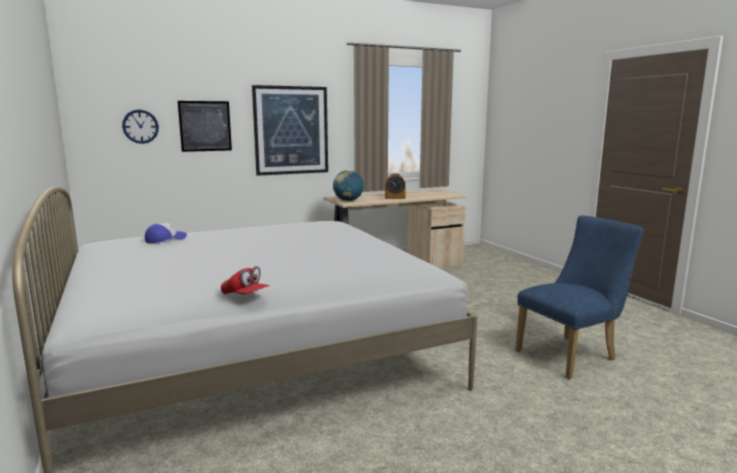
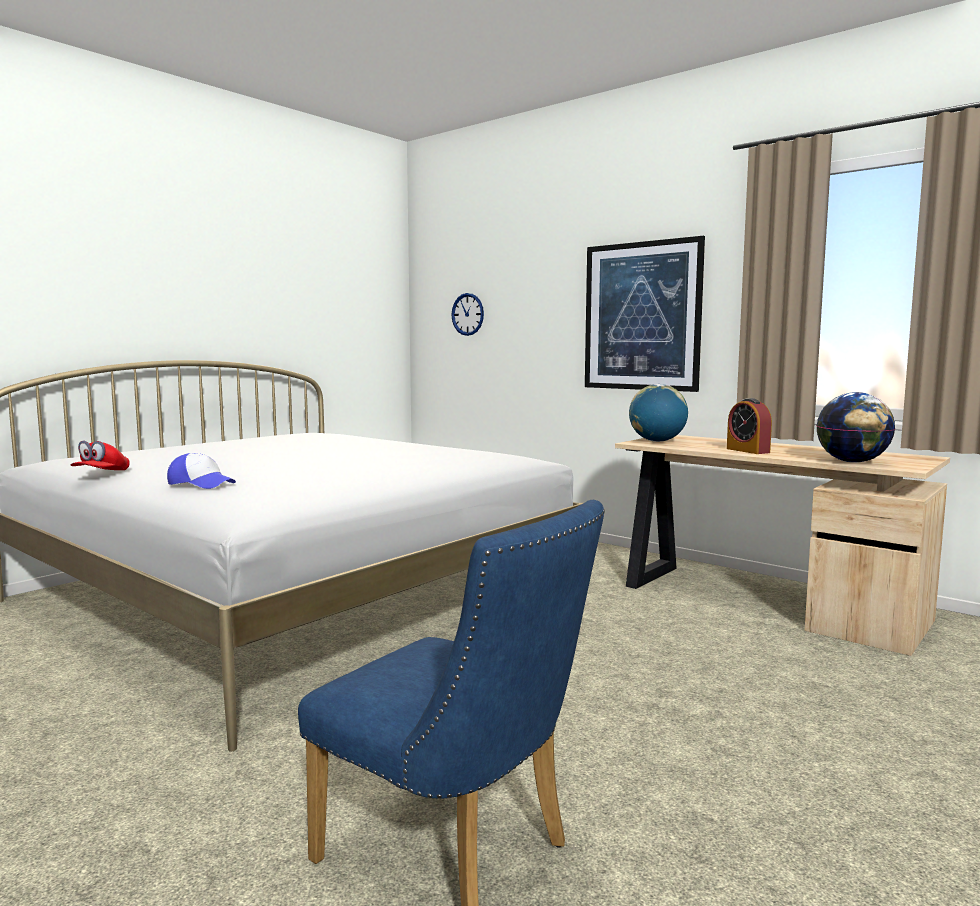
camera: 65 degrees right, 5 degrees down
(165, 239) = (326, 437): cap -> cap (201, 484)
(205, 126) = (530, 312): picture -> none
(437, 196) = (852, 462): none -> globe

